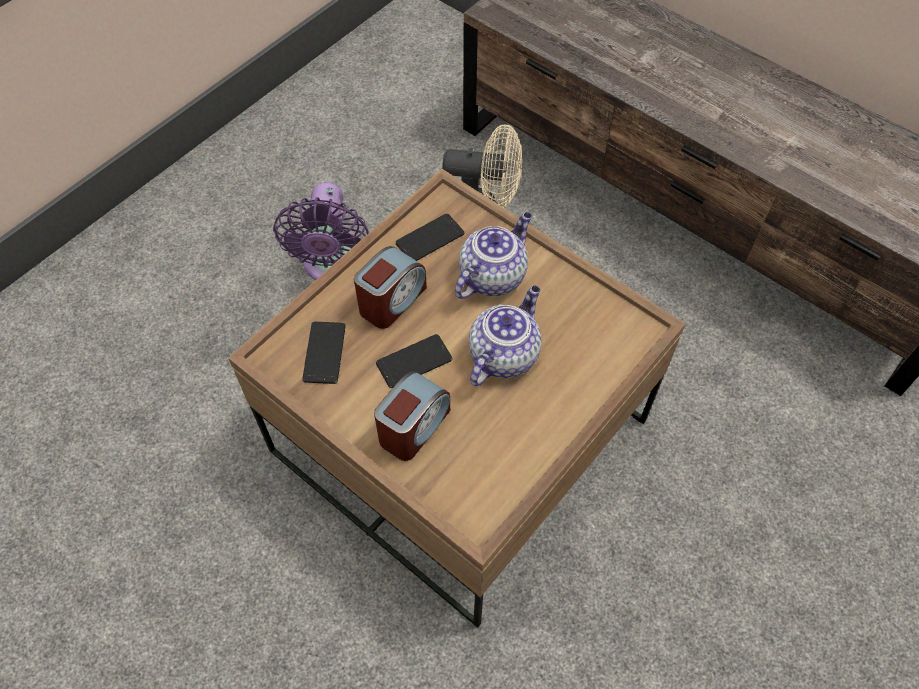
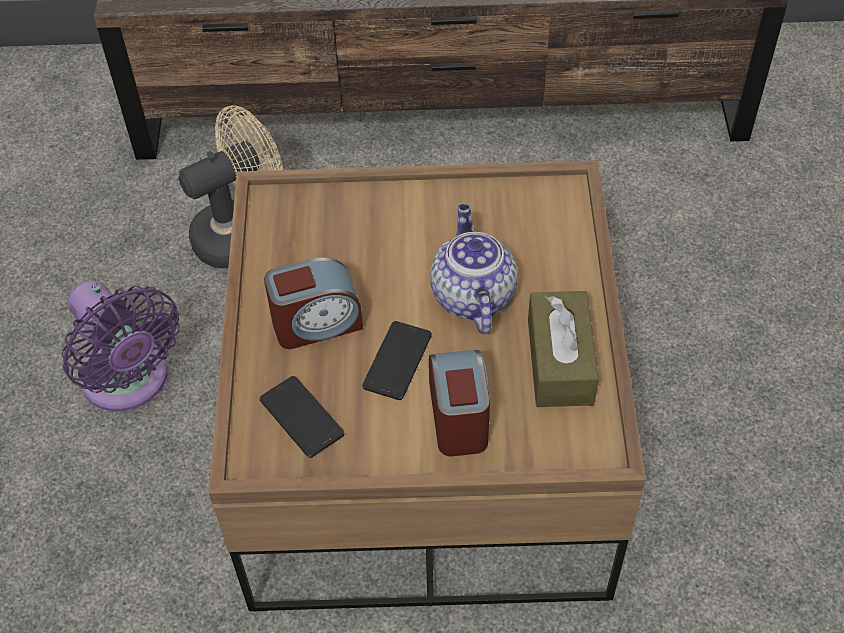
camera: 40 degrees left, 5 degrees down
(392, 300) = (316, 323): alarm clock -> alarm clock turned 75 degrees clockwise
(430, 238) = (292, 243): phone -> none
(492, 275) = (388, 235): teapot -> none
(513, 442) = (560, 361): none -> brown tissue box

